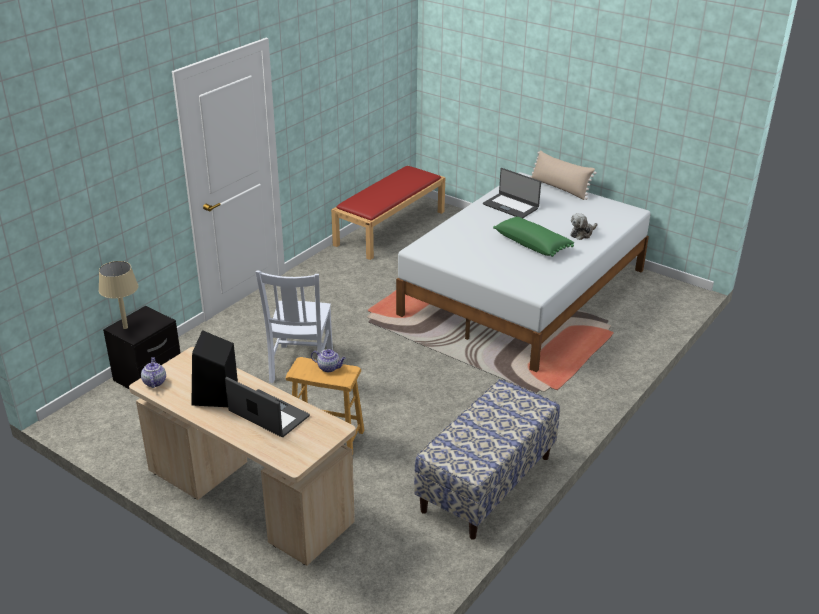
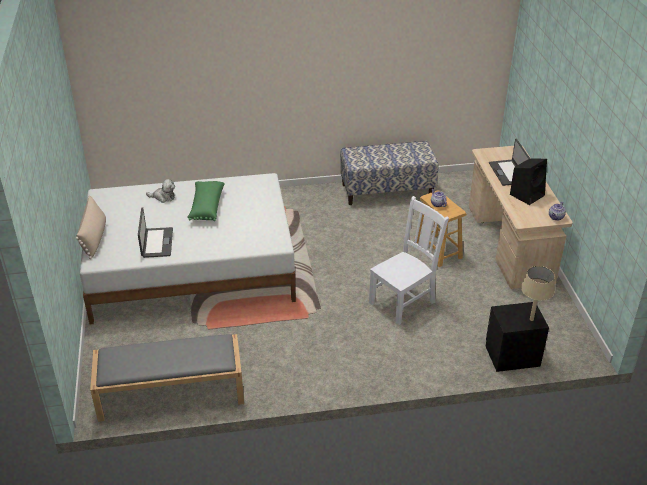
camera: 135 degrees left, 5 degrees up
(390, 227) = (170, 393): red bench -> grey bench

